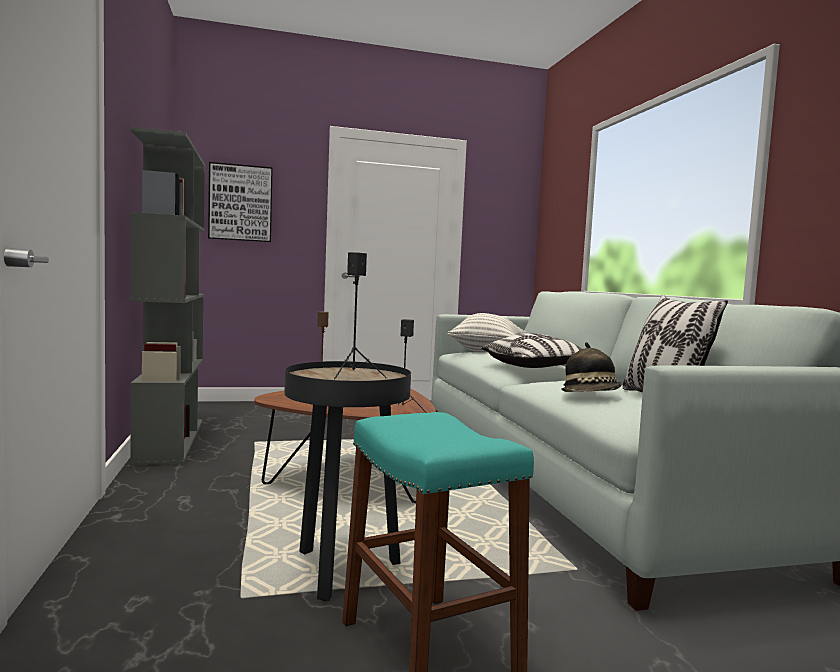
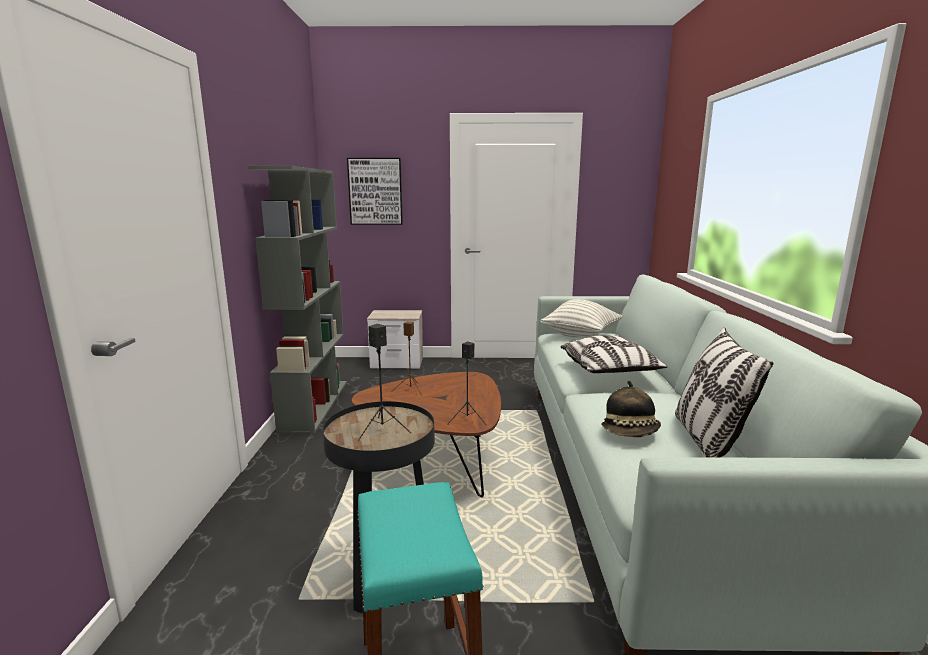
camera: 15 degrees right, 10 degrees up
(259, 406) = (398, 363): none -> nightstand

